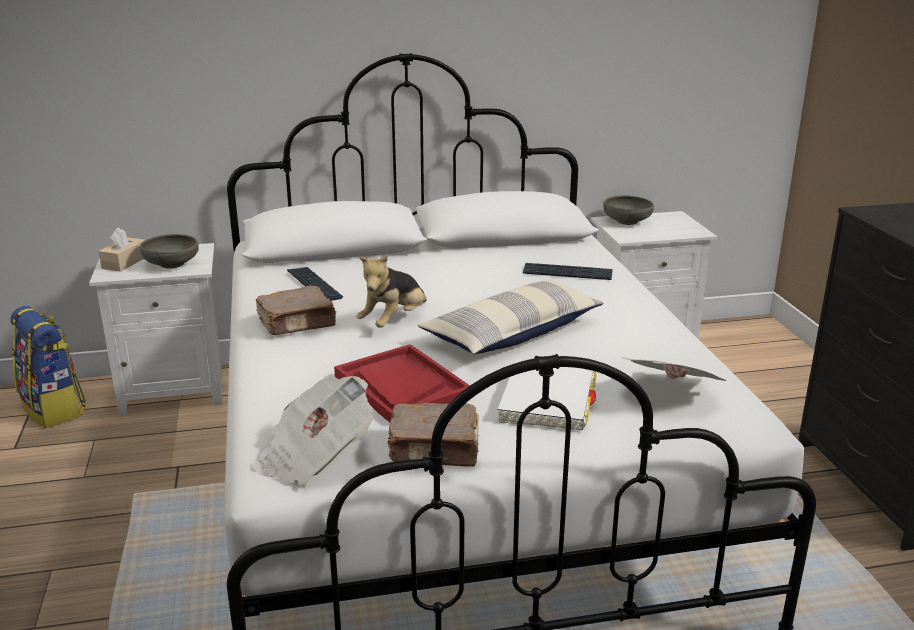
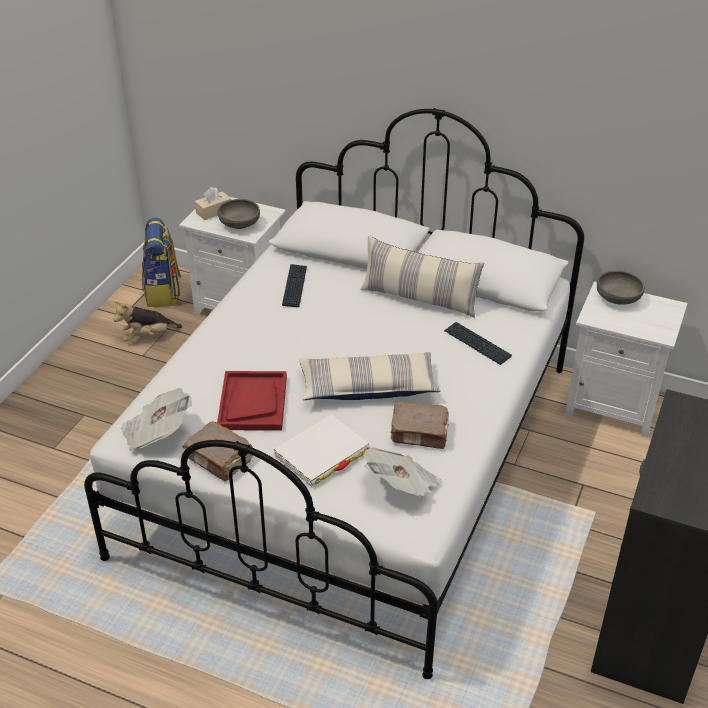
camera: 35 degrees right, 15 degrees up
(298, 324) = (249, 320): brown book -> brown book (420, 434)
(394, 321) = (307, 343): plush toy -> plush toy (148, 336)
(463, 260) = (419, 299): none -> pillow

